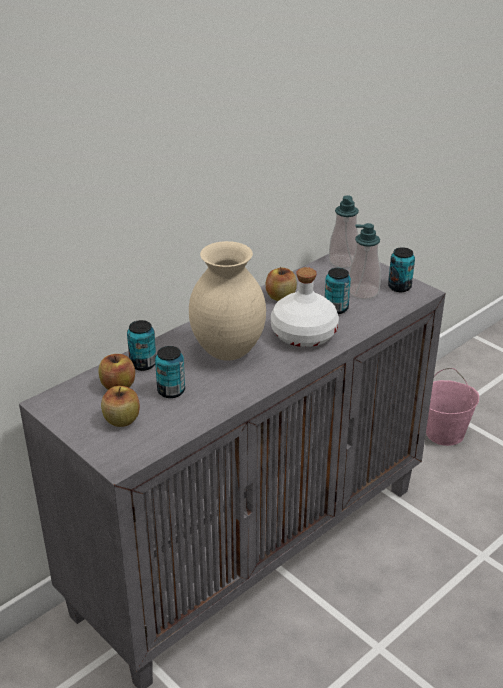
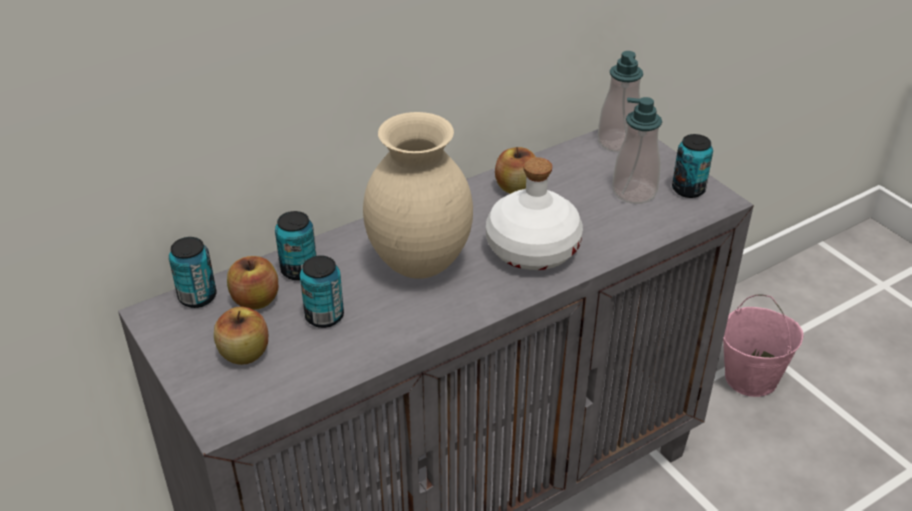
camera: 10 degrees right, 5 degrees up
(336, 308) = (589, 213): can -> can (197, 297)

